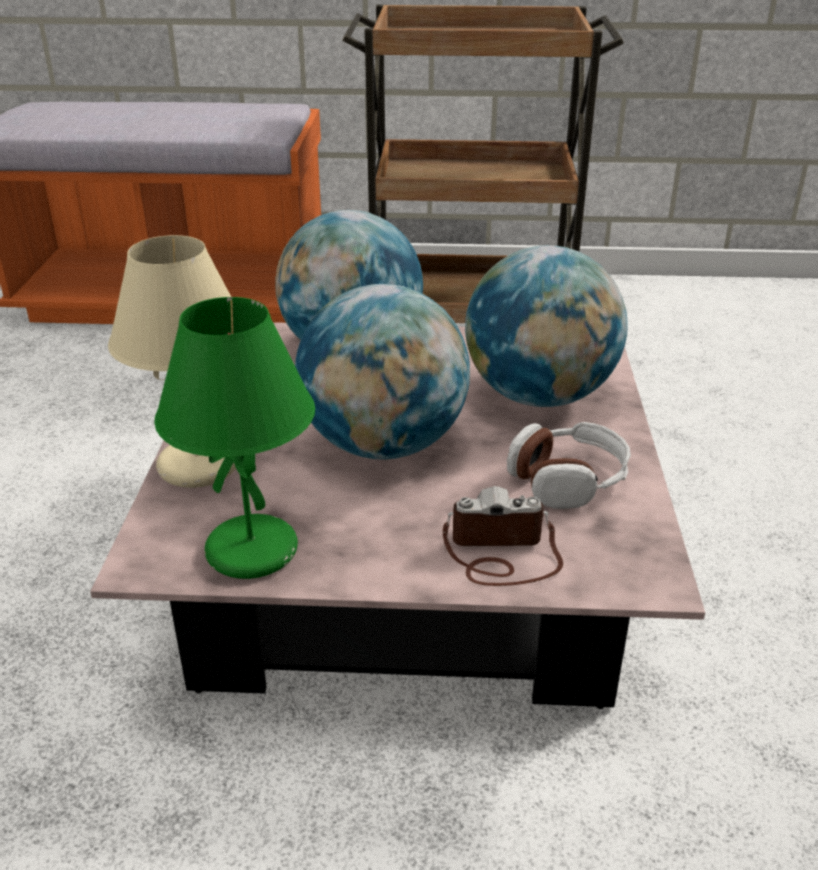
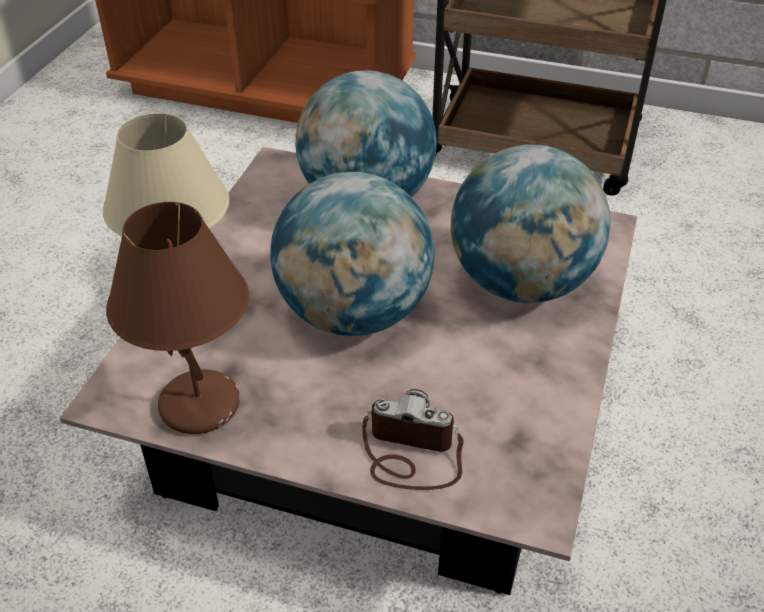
camera: 15 degrees right, 10 degrees up
(254, 550) = (201, 405): green table lamp -> brown table lamp
(568, 479) = (507, 385): headphones -> none

